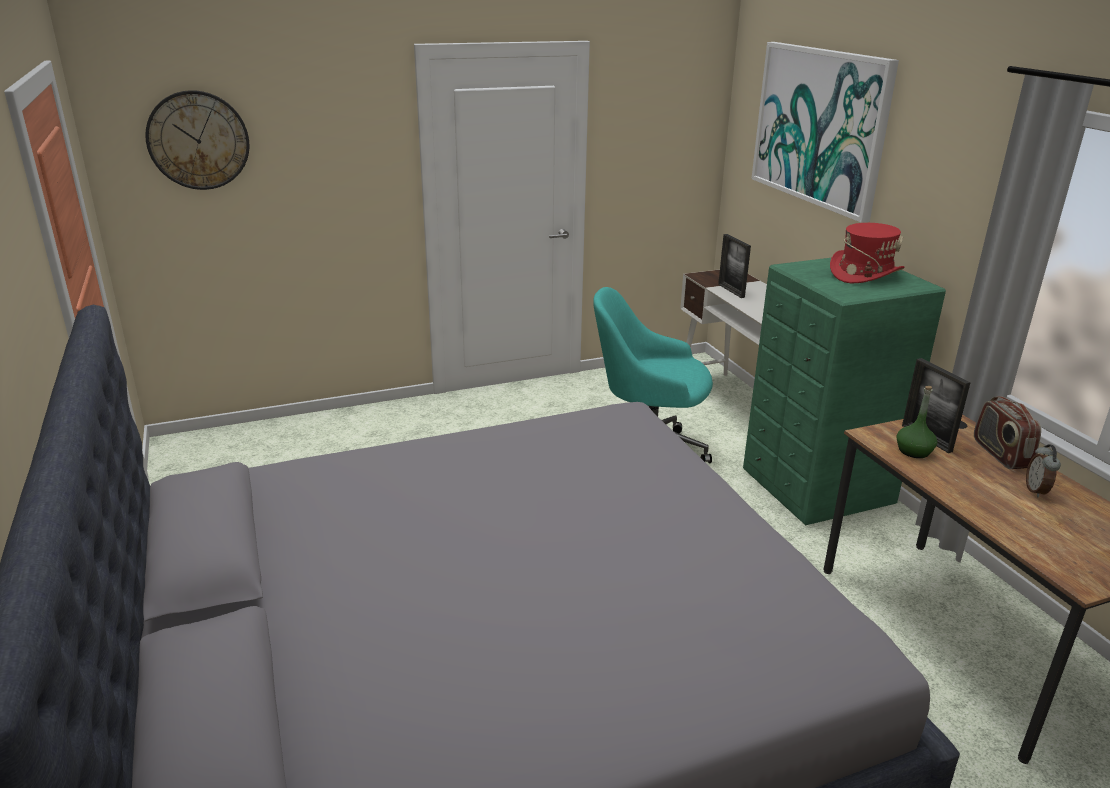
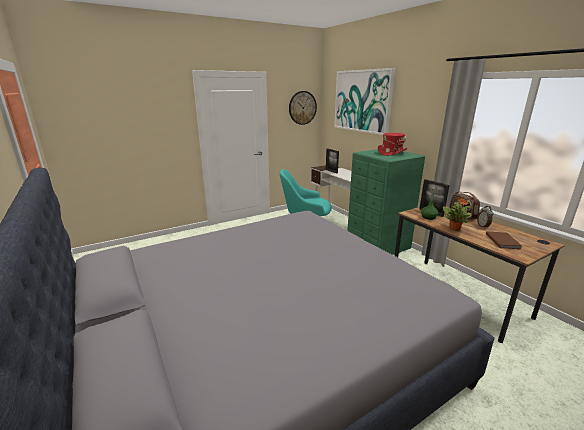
camera: 10 degrees left, 5 degrees down
(198, 140) = (93, 111): wall clock -> wall clock (302, 108)
(961, 490) = (454, 228): none -> potted plant
(1063, 537) = (503, 241): none -> brown book

